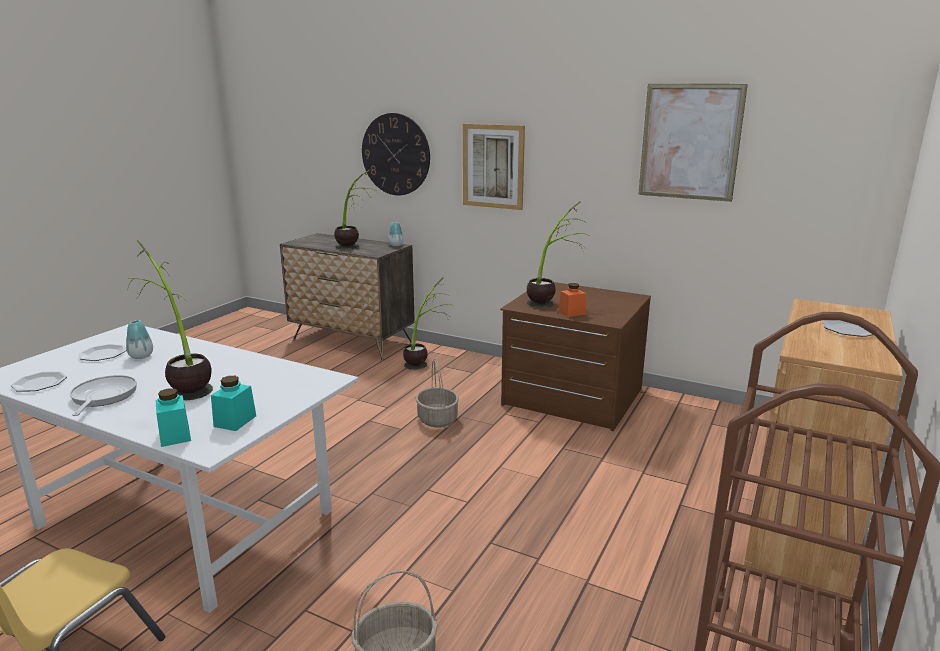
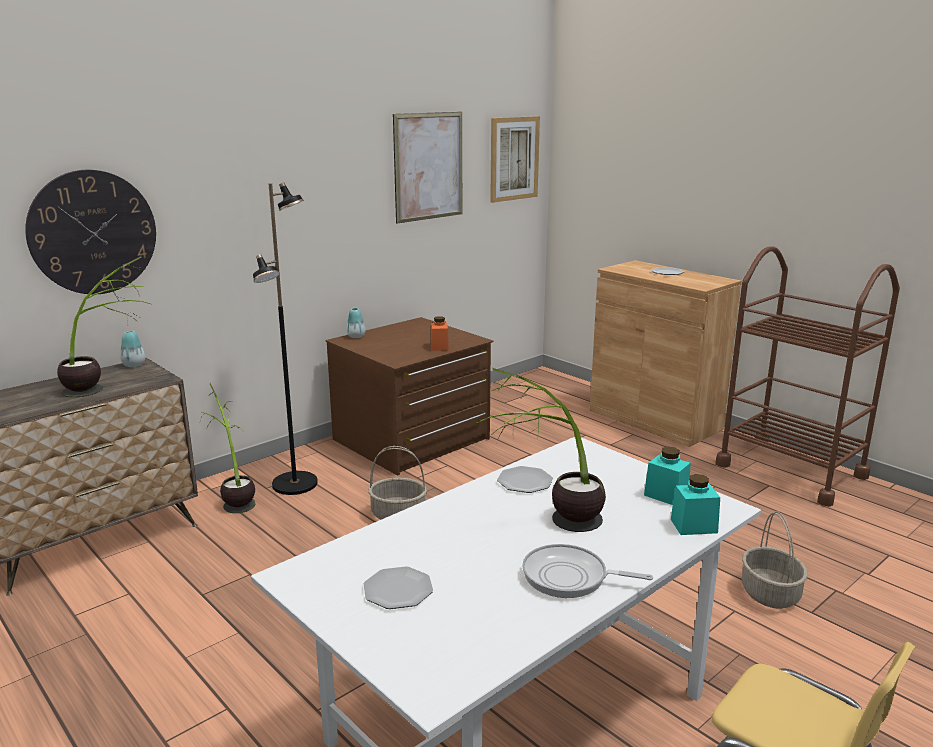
camera: 70 degrees left, 0 degrees up
(39, 383) = (494, 637): plate -> plate (525, 482)
(141, 356) = (430, 557): vase -> vase (356, 336)
(457, 374) = (296, 484): none -> black floor lamp
(493, 166) = (246, 222): picture -> picture (514, 158)
(552, 299) = (393, 346): potted plant -> none

